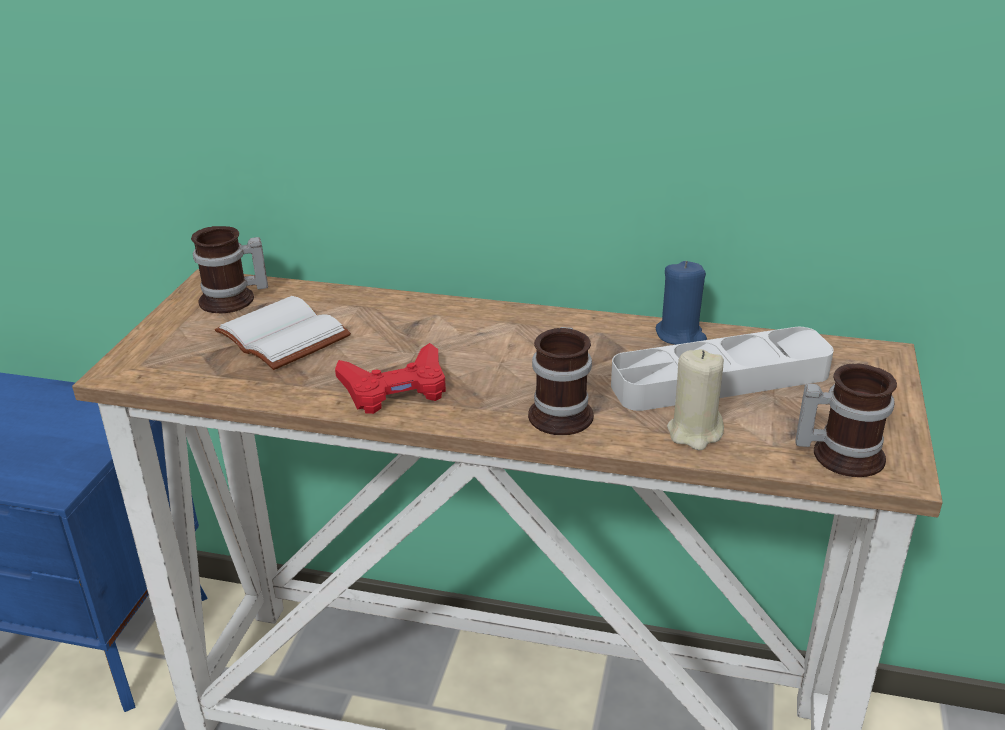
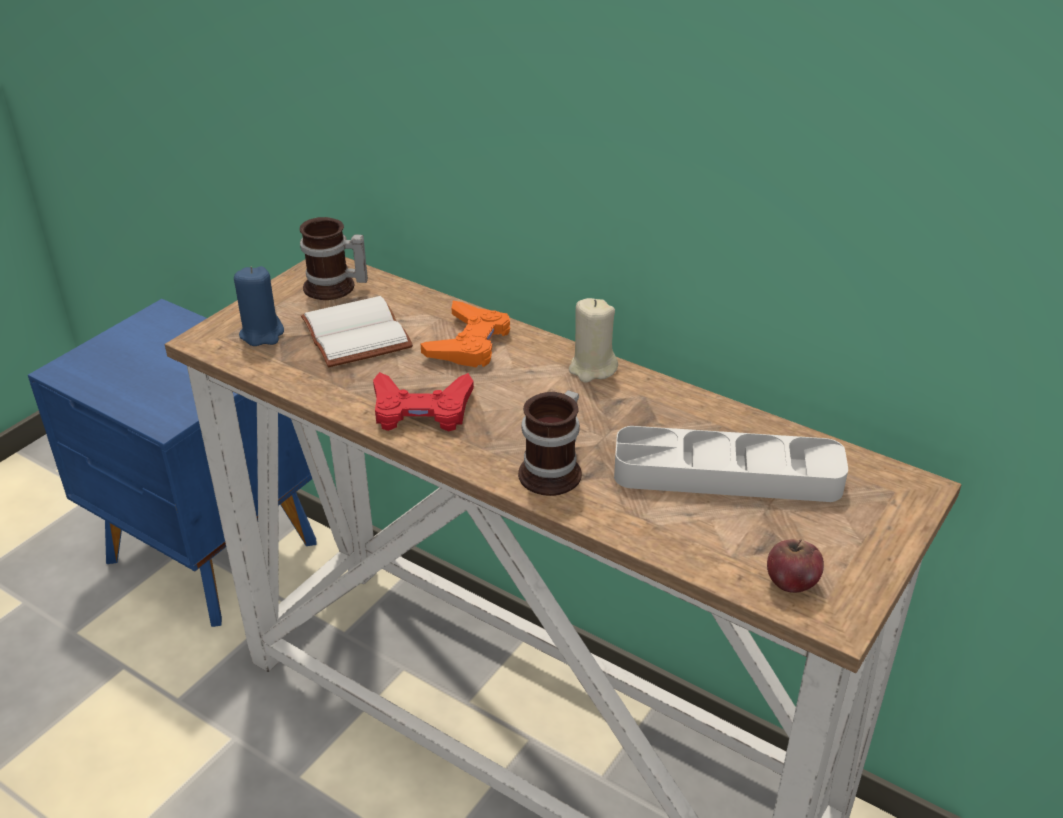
camera: 20 degrees right, 5 degrees up
(404, 321) = (469, 343): none -> orange game controller
(680, 335) = (720, 417): blue candle -> blue candle (262, 334)
(694, 432) = (663, 523): beige candle -> beige candle (592, 368)
(840, 453) = (791, 582): mug -> apple

